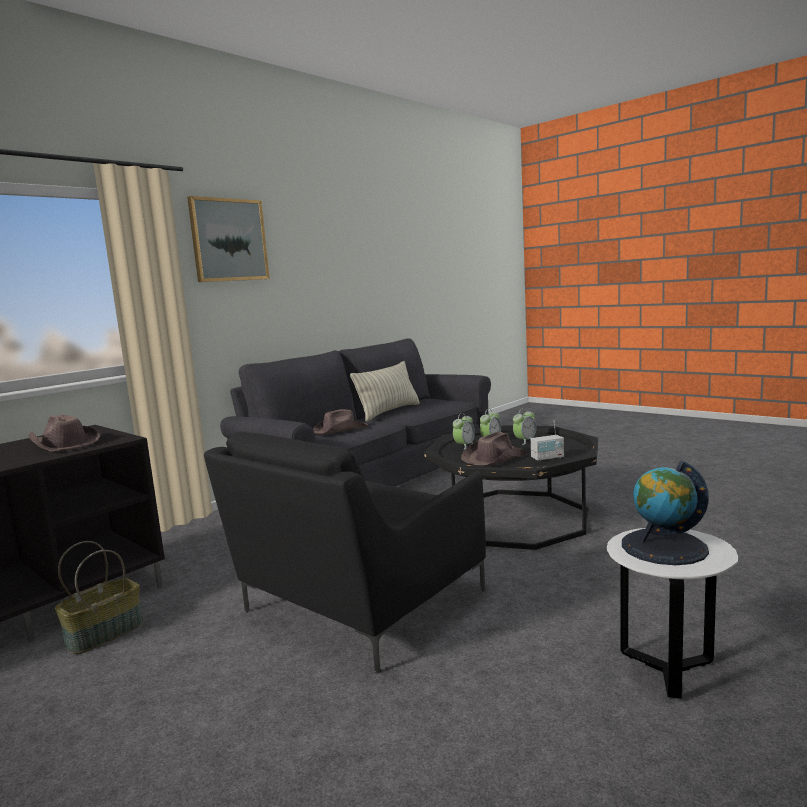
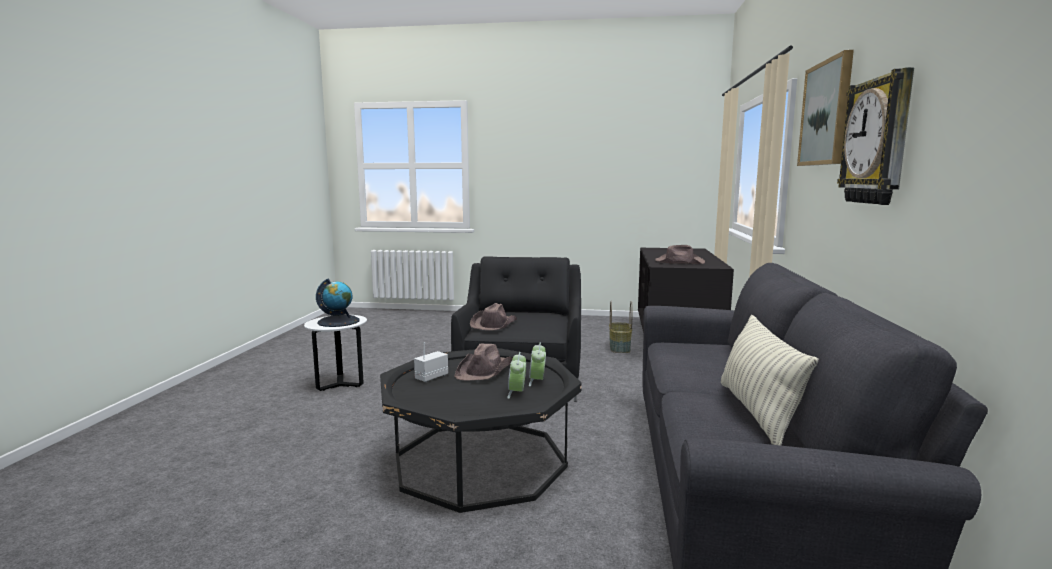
camera: 145 degrees right, 0 degrees up
(304, 265) = (878, 141): none -> wall clock
(340, 430) = (704, 363): brown hat -> brown hat (493, 324)
(525, 441) = (475, 399): alarm clock -> none

